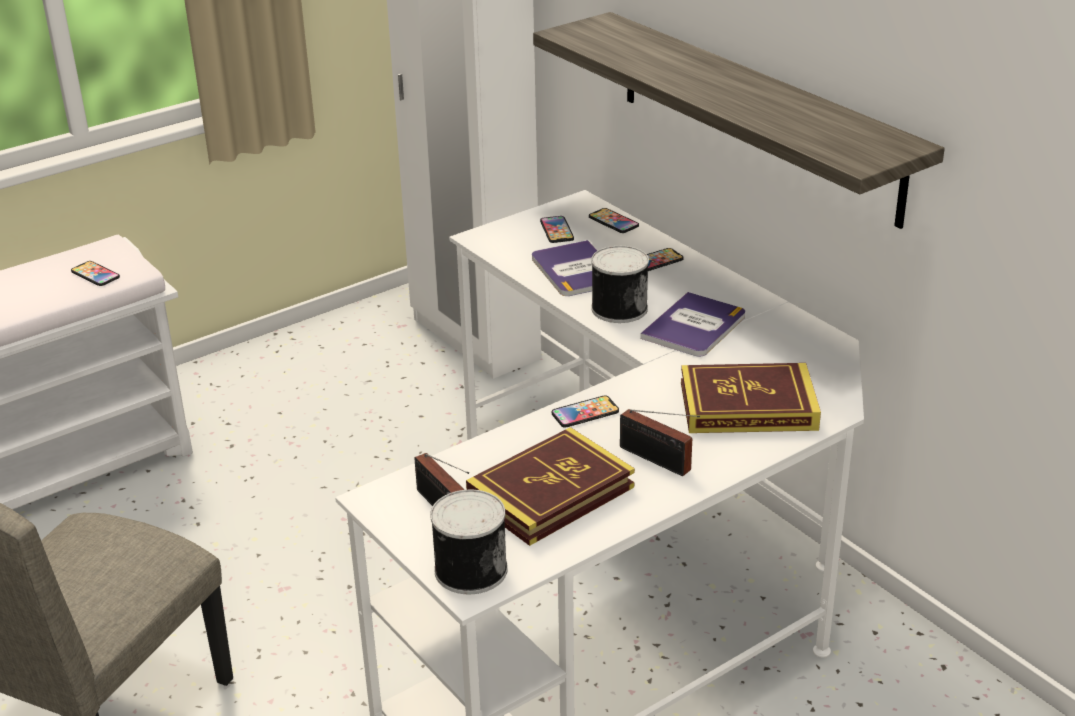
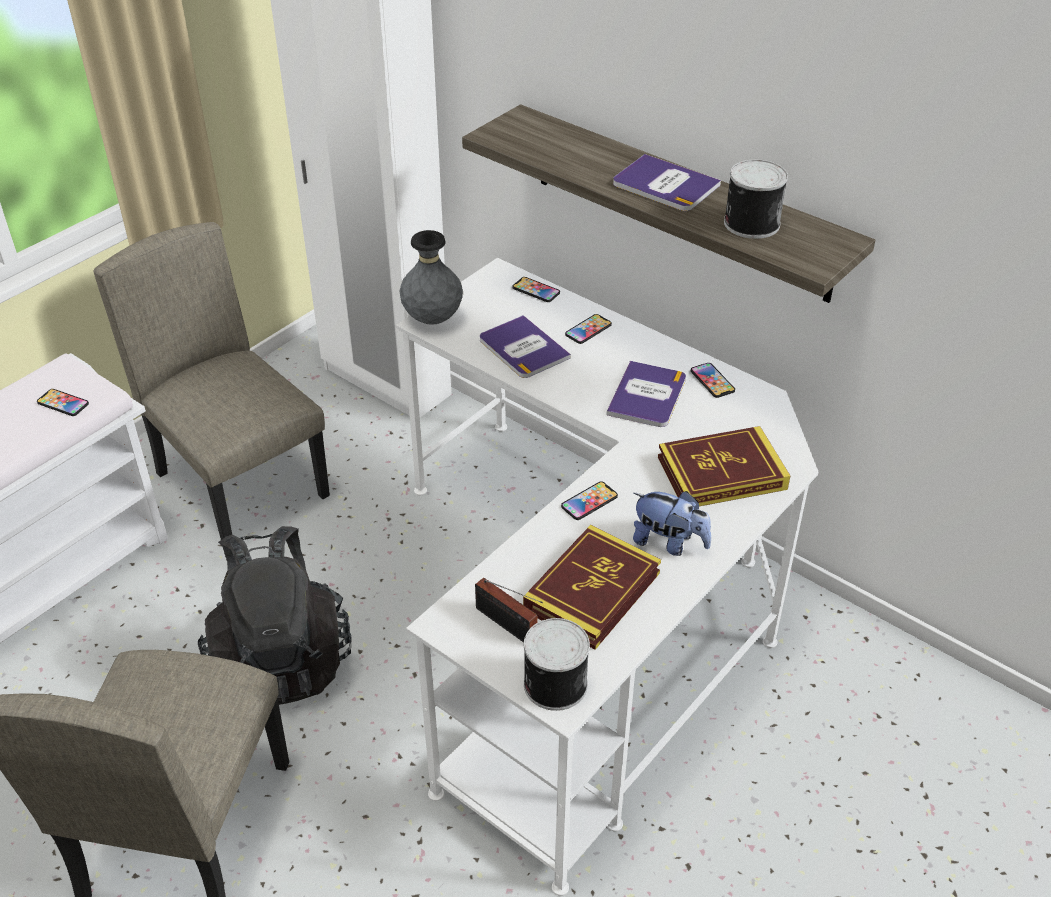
camera: 15 degrees left, 10 degrees up
(264, 580) = (281, 658): none -> black backpack
(288, 414) = (243, 484): none -> beige chair
(490, 235) = (432, 319): none -> grey vase
(556, 230) = (490, 306): phone -> phone (712, 381)
(618, 308) = (575, 385): can -> can (750, 223)
(658, 461) = (669, 542): radio -> plush toy
(728, 85) = (665, 185): none -> book

